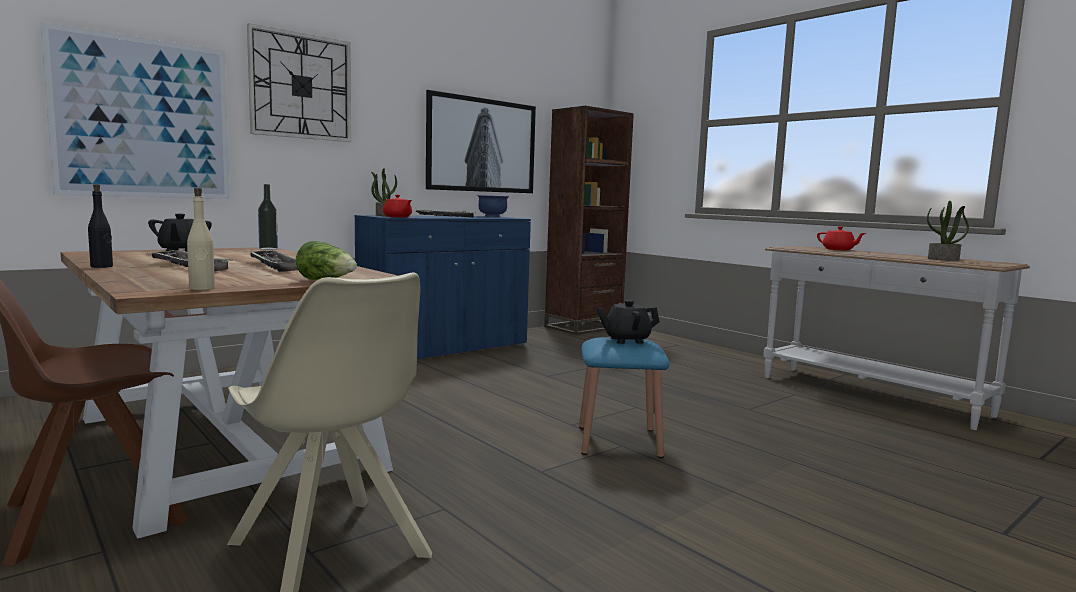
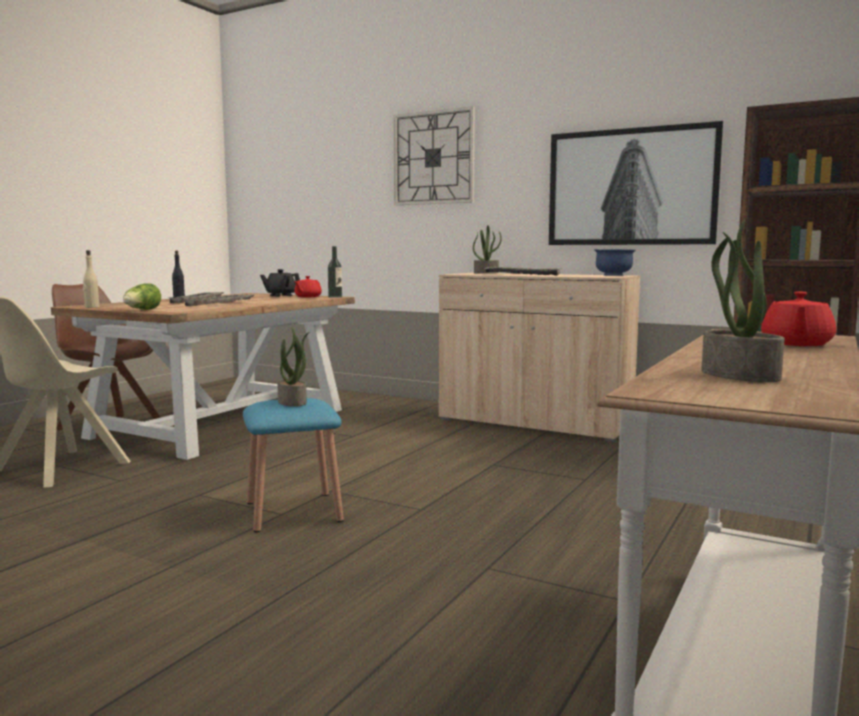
camera: 70 degrees right, 0 degrees up
(143, 118) = (334, 203): picture -> none
(397, 217) = (463, 274): red teapot -> red teapot (307, 297)
(445, 349) = (534, 423): blue cabinet -> beige cabinet
(626, 340) = (293, 402): black teapot -> potted plant

